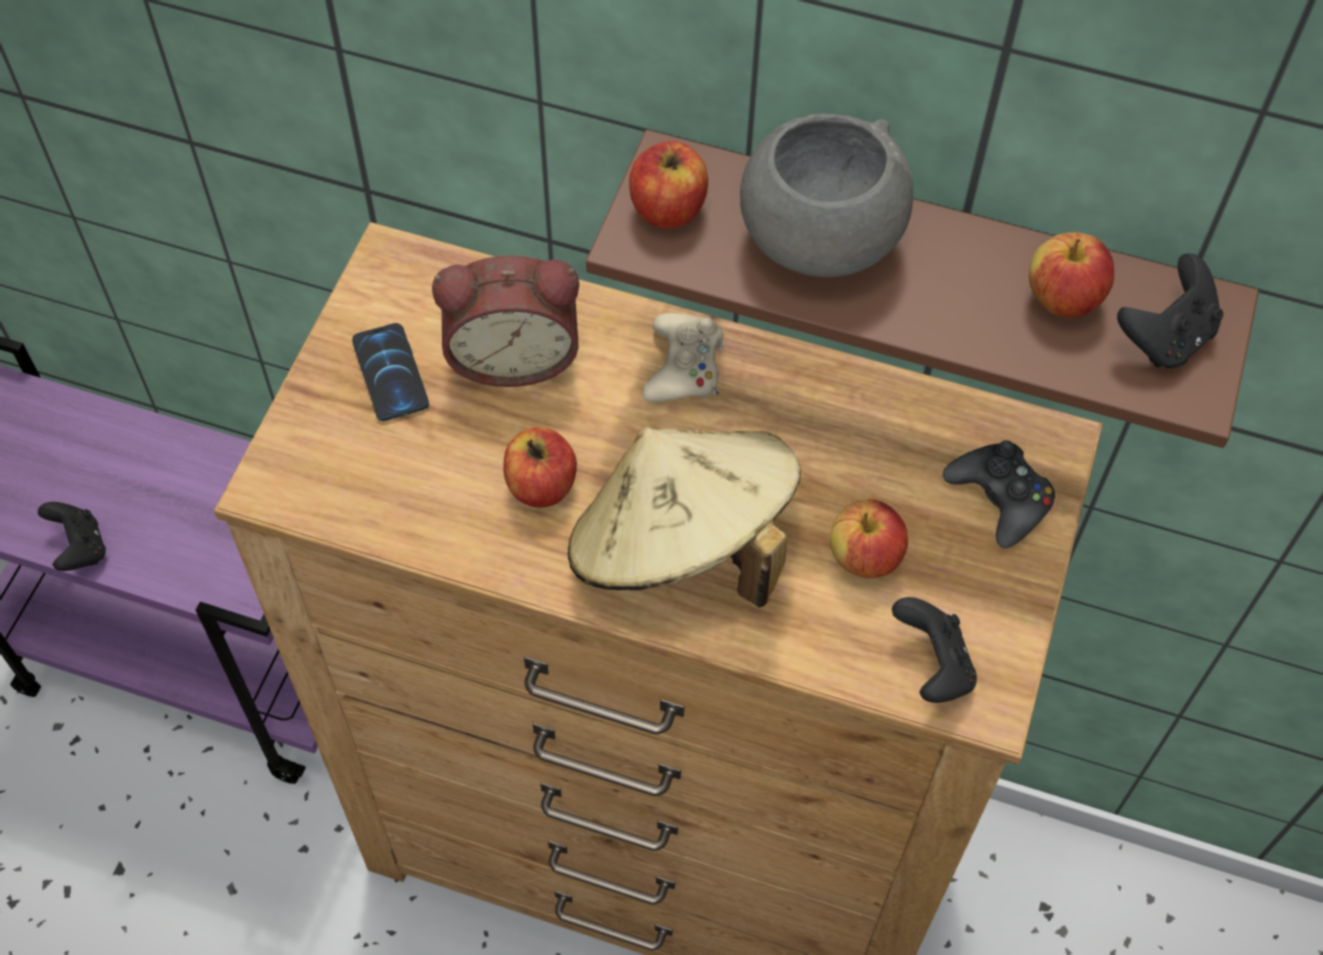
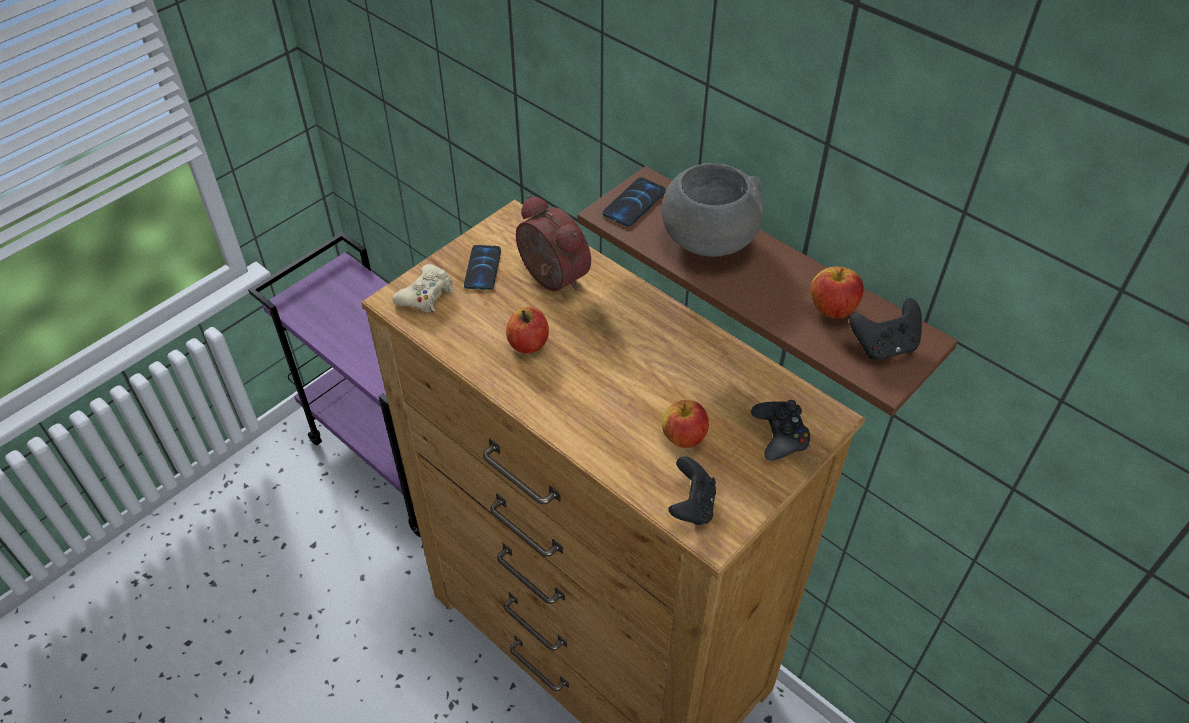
camera: 25 degrees right, 10 degrees down
(80, 548) = (344, 352): black game controller -> none
(513, 354) = (550, 279): alarm clock -> alarm clock turned 150 degrees counterclockwise
(667, 208) = (634, 203): apple -> phone
(681, 549) = (584, 398): beige hat -> none
(684, 367) = (637, 313): beige game controller -> beige game controller (426, 295)

